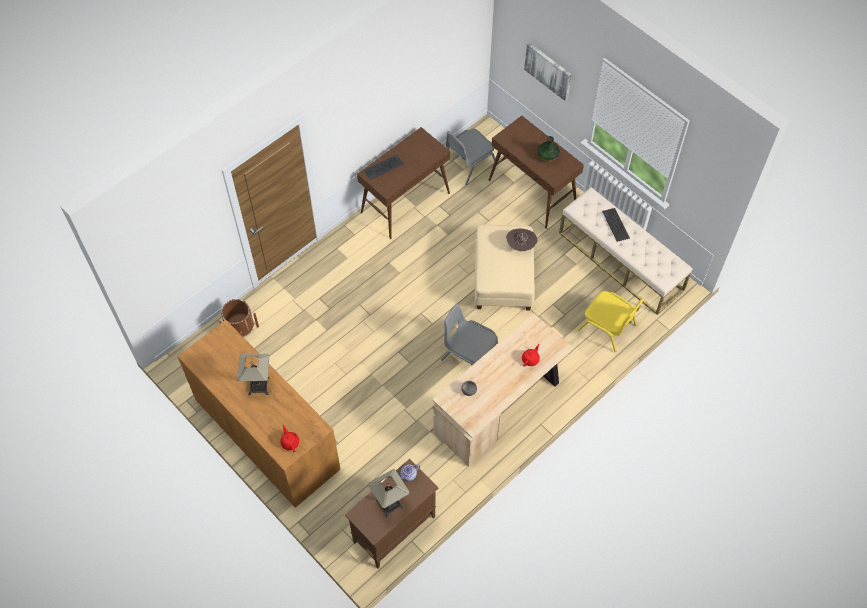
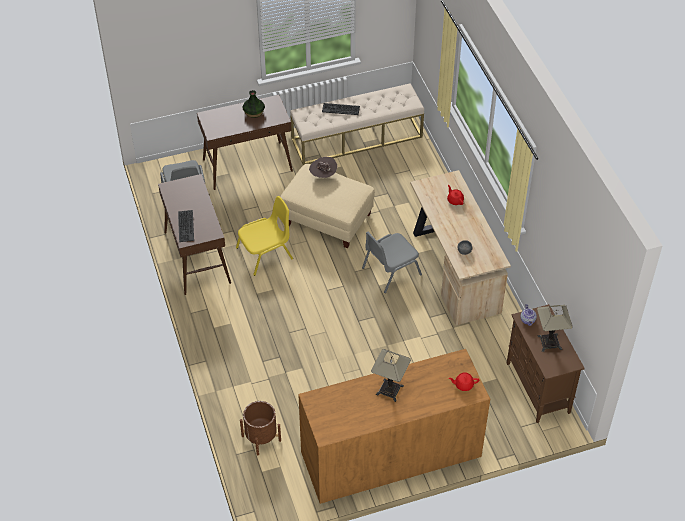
camera: 65 degrees left, 10 degrees down
(548, 70) = (200, 50): picture -> none
(608, 328) = (417, 171): yellow chair -> yellow chair (265, 253)

